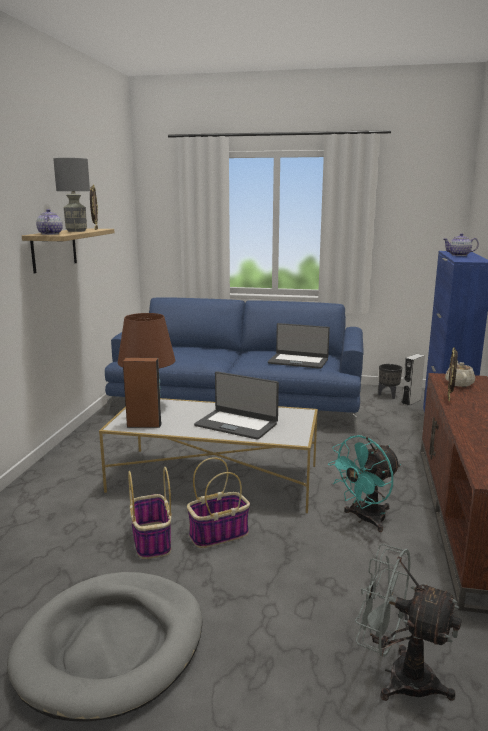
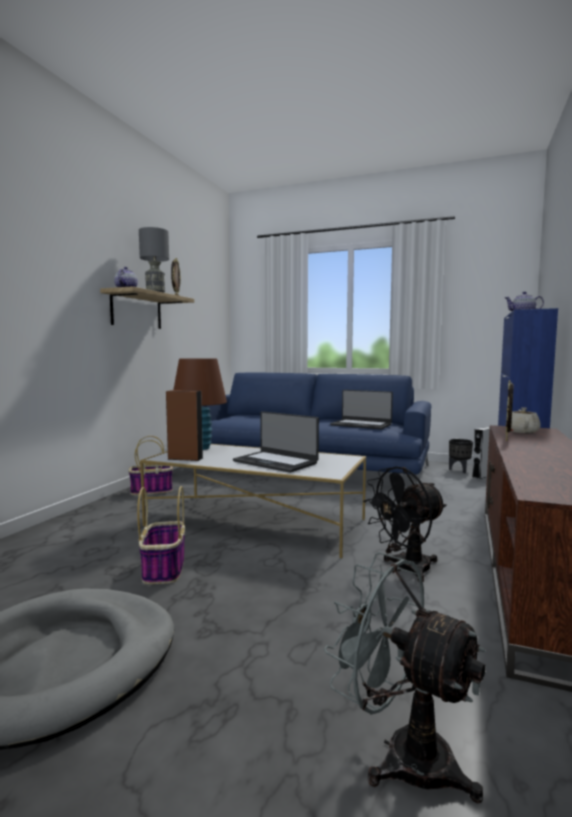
camera: 10 degrees right, 10 degrees down
(219, 534) = (237, 569): basket -> basket (152, 490)
(365, 519) = (405, 569): turquoise fan -> black fan

